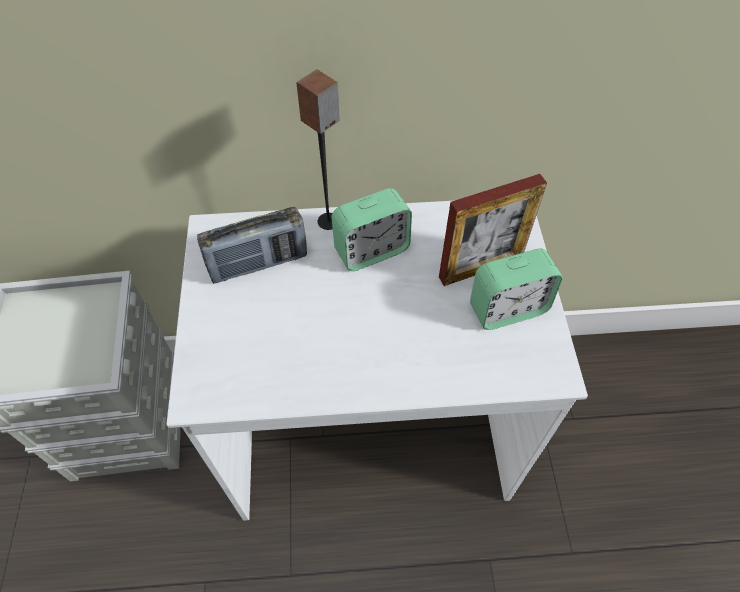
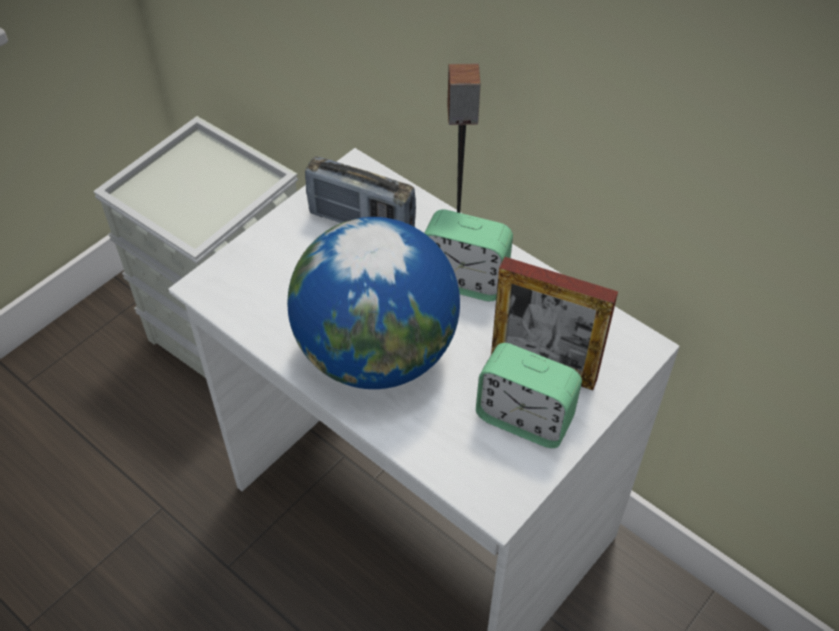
camera: 45 degrees right, 5 degrees down
(375, 344) = (376, 354): none -> globe

